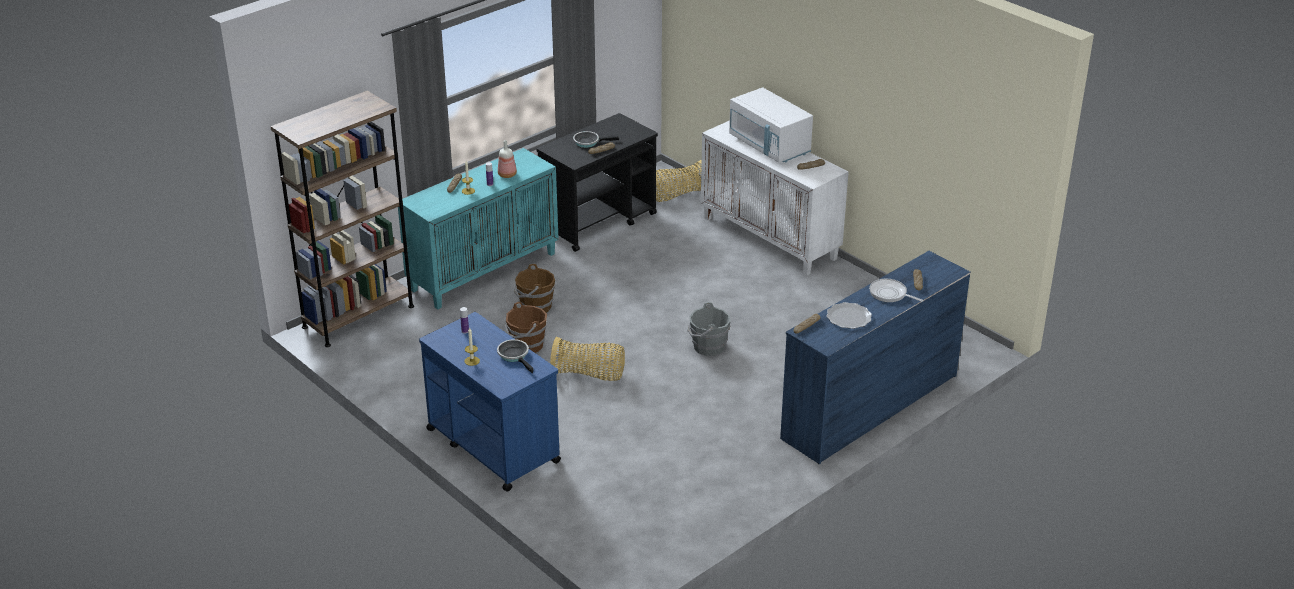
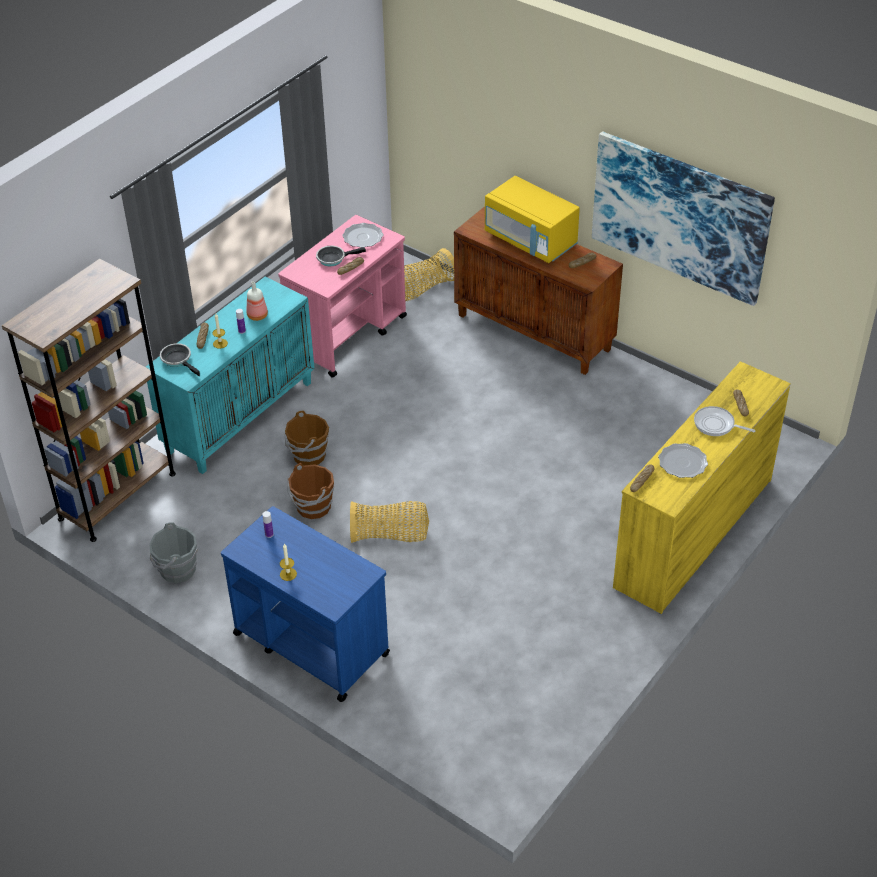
camera: 10 degrees left, 10 degrees up
(515, 356) = (333, 560): frying pan -> frying pan (178, 360)
(599, 222) = (348, 335): black cart -> pink cart
(620, 129) = (363, 237): none -> plate
(708, 347) = (506, 481): grey bucket -> grey bucket (176, 570)
(769, 146) = (530, 240): white microwave -> yellow microwave
(770, 238) = (535, 332): white cabinet -> brown cabinet
(869, 407) = (692, 532): blue dresser -> yellow dresser
(895, 123) = (680, 217): none -> picture

